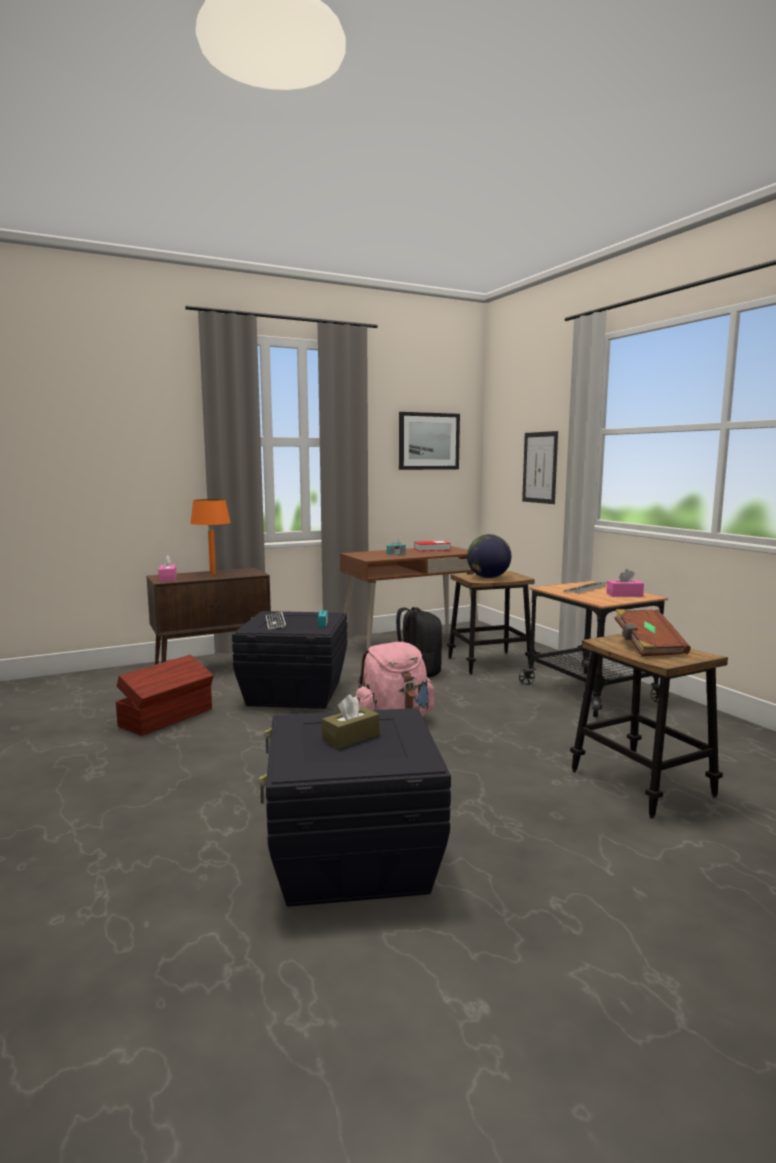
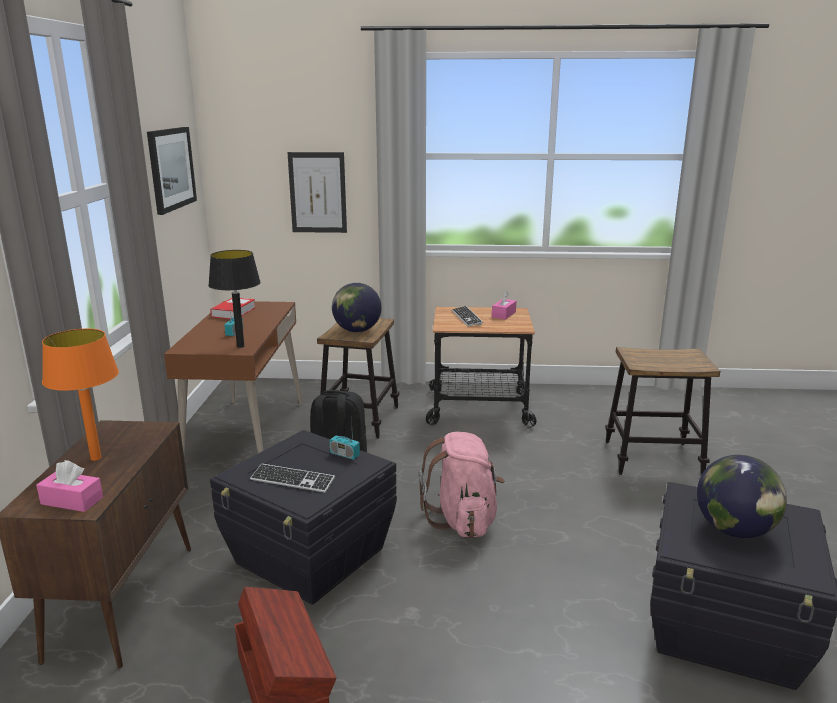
camera: 60 degrees left, 10 degrees up
(351, 737) = (735, 530): brown tissue box -> globe
(375, 558) = (240, 346): none -> black table lamp
(647, 646) = (659, 358): brown book -> none

